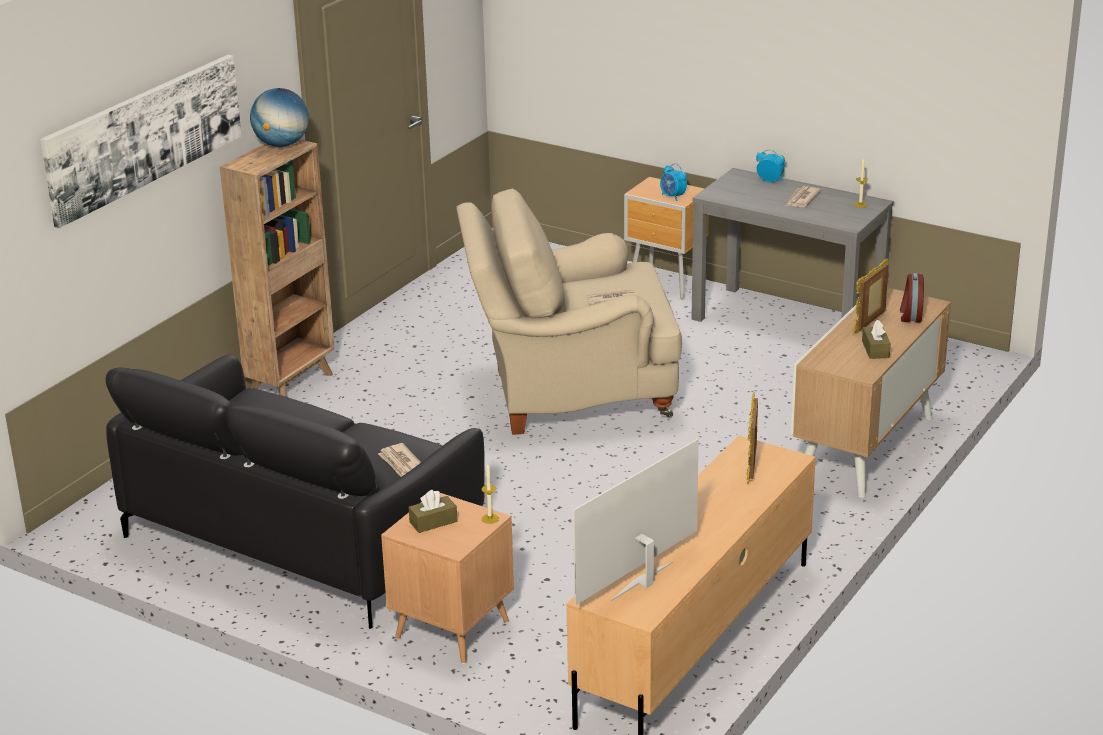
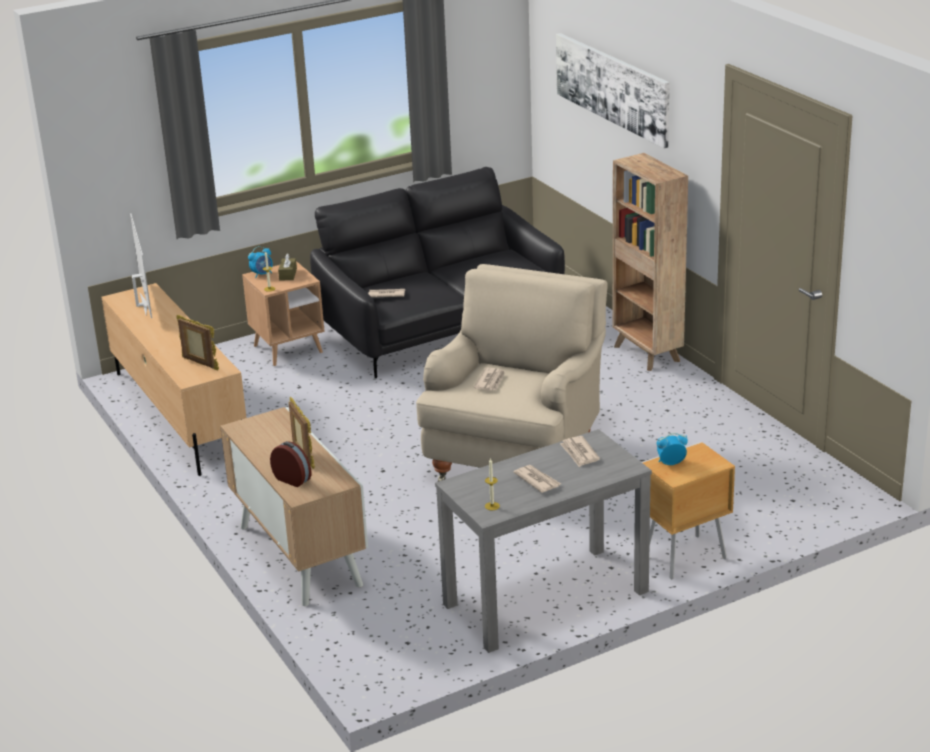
camera: 120 degrees right, 0 degrees up
(282, 144) = (665, 173): globe -> none
(741, 195) = (579, 453): none -> newspaper
(770, 181) = (597, 478): alarm clock -> alarm clock (262, 274)
(875, 349) = (263, 444): brown tissue box -> none

